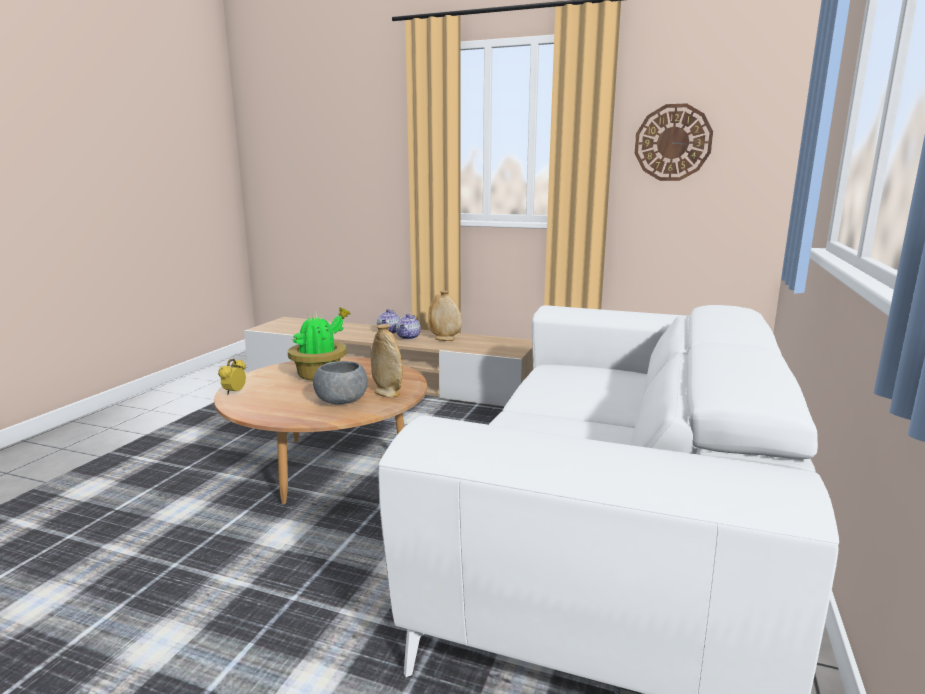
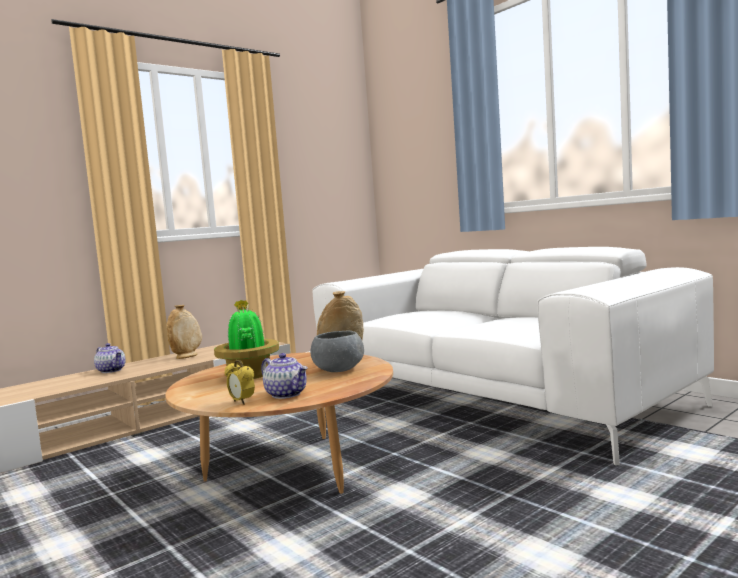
camera: 60 degrees left, 10 degrees down
(408, 337) = (149, 365): teapot -> teapot (287, 394)
(672, 143) = (308, 164): wall clock -> none

